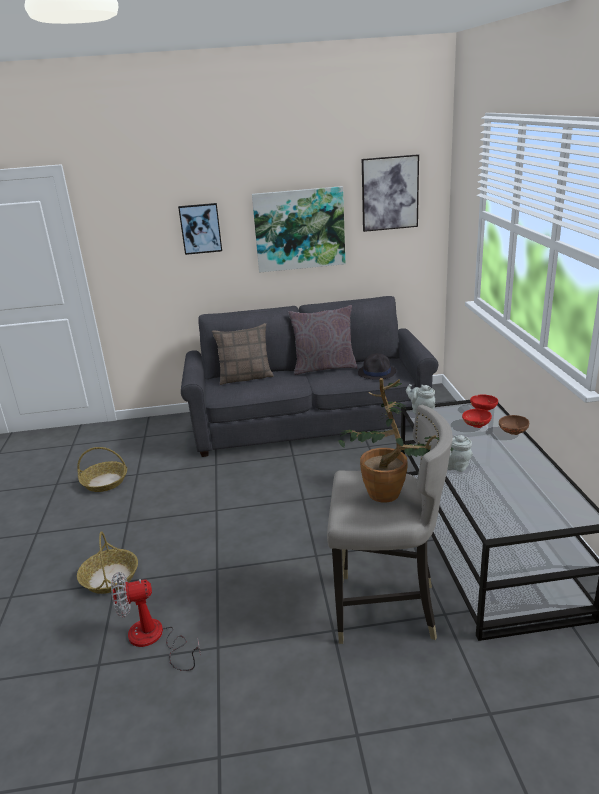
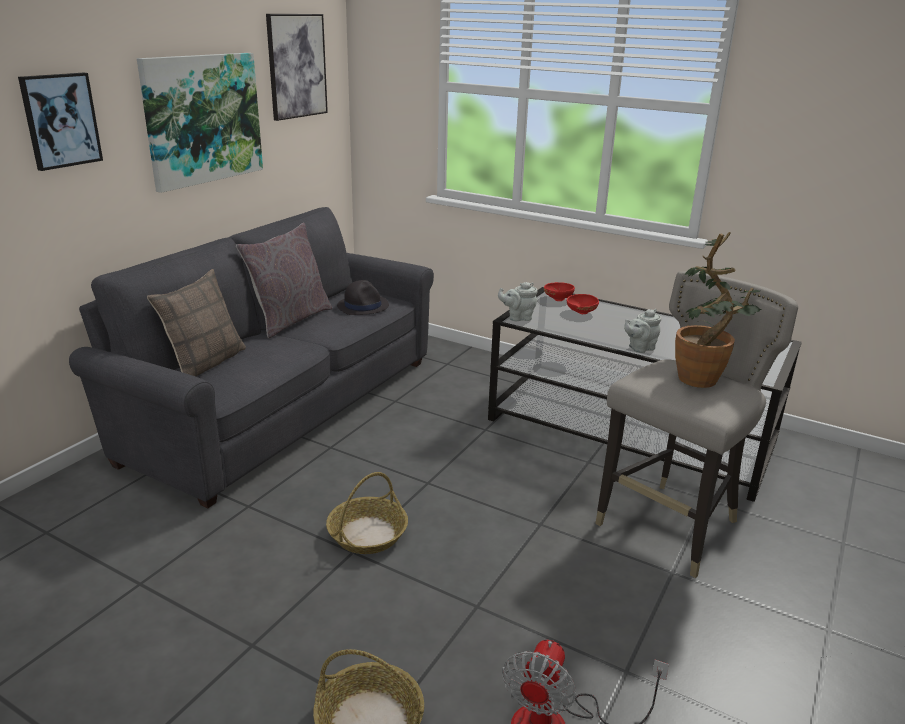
camera: 55 degrees left, 0 degrees up
(105, 482) = (98, 626): basket -> basket (367, 534)
(512, 432) = (616, 307): brown bowl -> none

